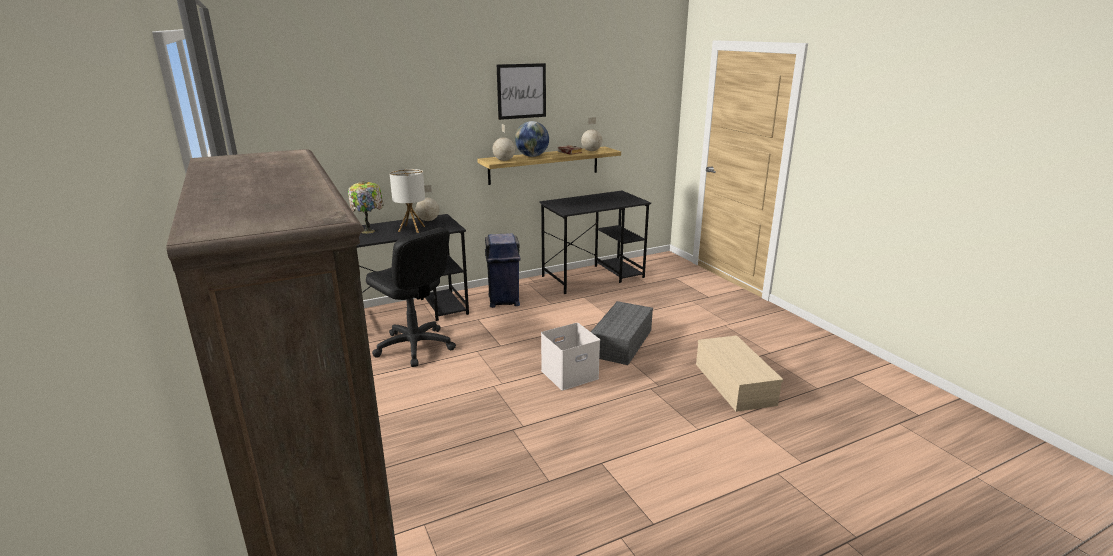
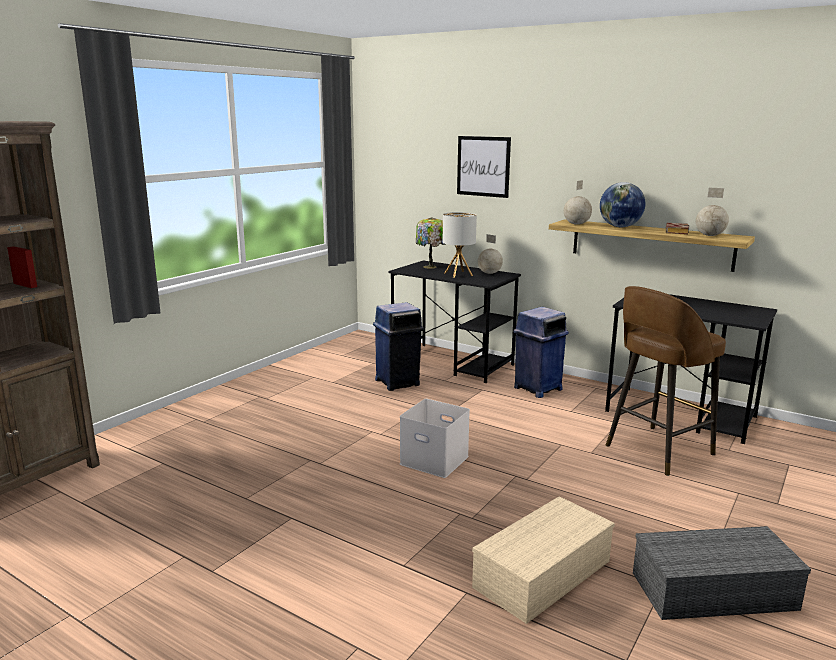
camera: 60 degrees right, 5 degrees down
(414, 347) = (398, 382): black office chair -> blue trash can
(521, 91) = (630, 145): picture -> picture (483, 166)
(622, 343) = (539, 472): grey storage box -> grey storage box (712, 592)
(630, 301) = (656, 451): none -> brown stool

